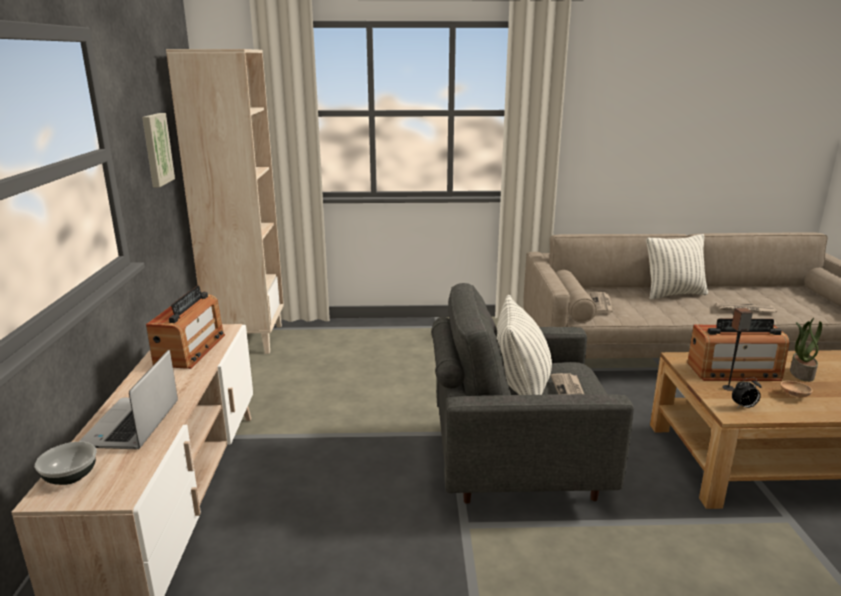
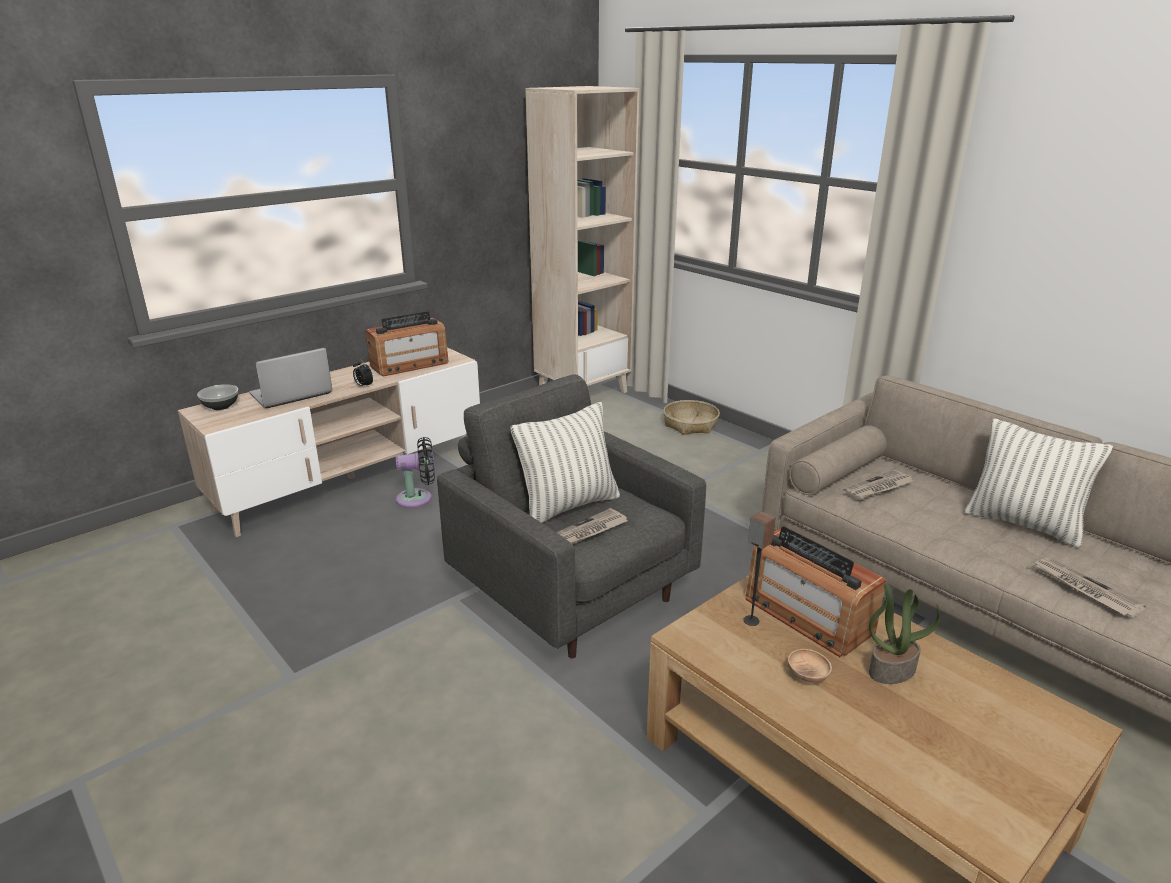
camera: 50 degrees right, 5 degrees up
(156, 149) = (492, 184): picture -> none
(280, 479) = (418, 498): none -> black fan
(368, 328) = (690, 425): none -> basket
(744, 407) = (714, 642): alarm clock -> alarm clock (363, 386)

